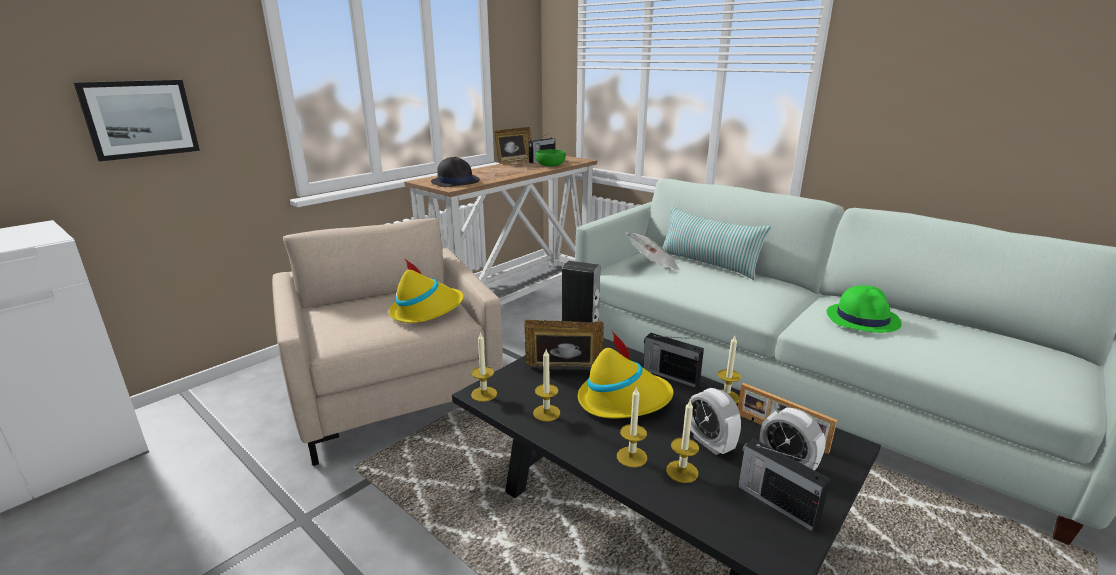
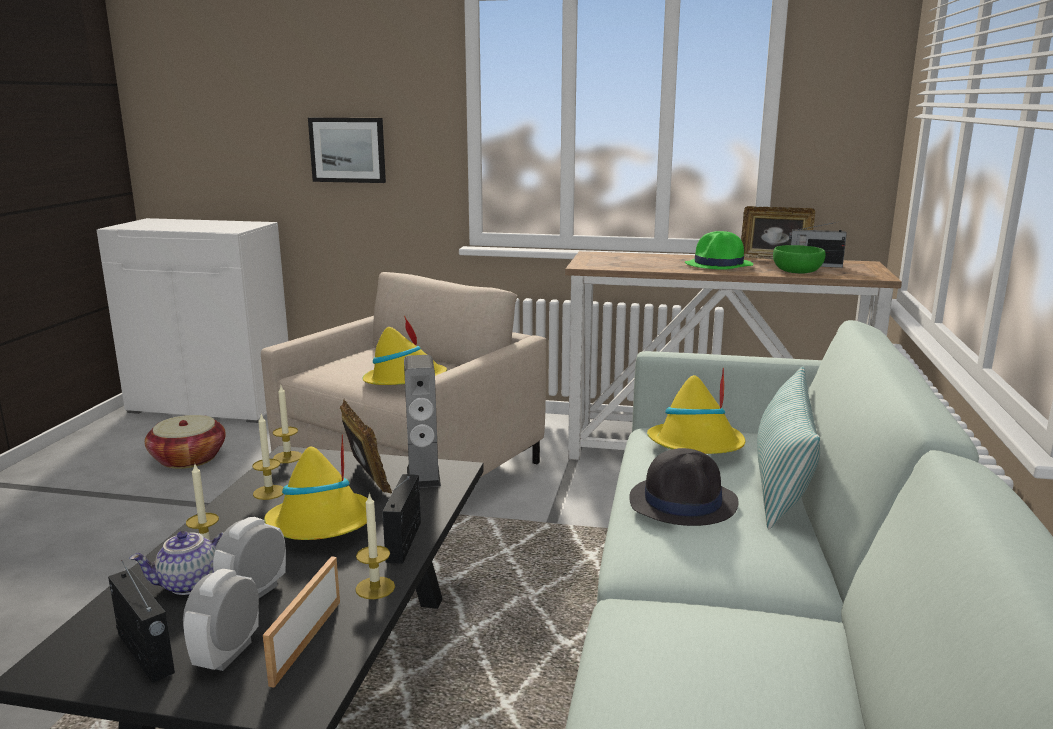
camera: 60 degrees right, 5 degrees down
(157, 521) = (188, 459): none -> basket
(455, 182) = (613, 262): black hat -> black hat (683, 502)
(653, 265) = (697, 446): newspaper -> yellow hat
(682, 471) = (189, 585): candle -> teapot
(776, 502) = (145, 654): radio -> radio turned 120 degrees clockwise
(862, 319) = (714, 654): green hat -> green hat (719, 265)

